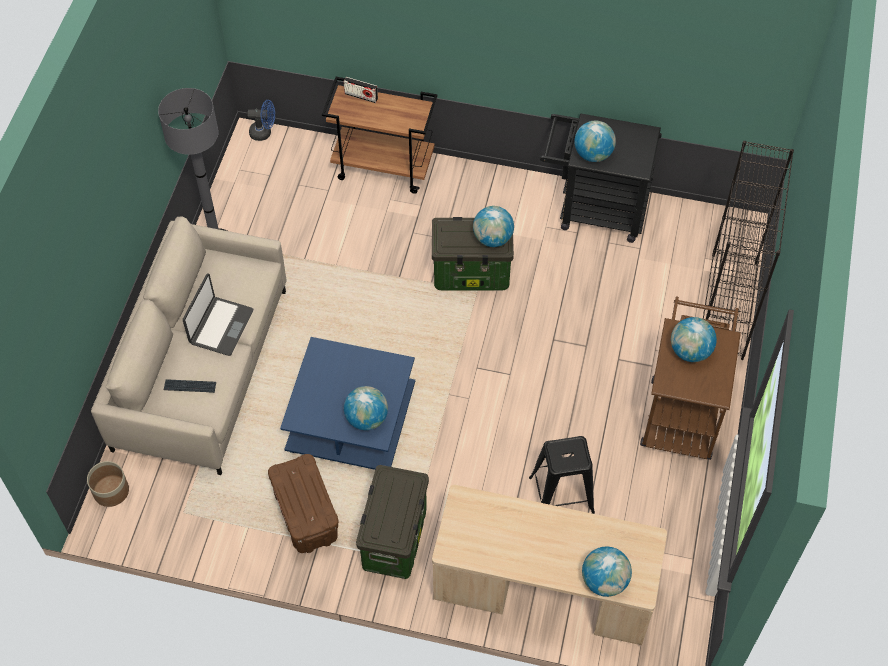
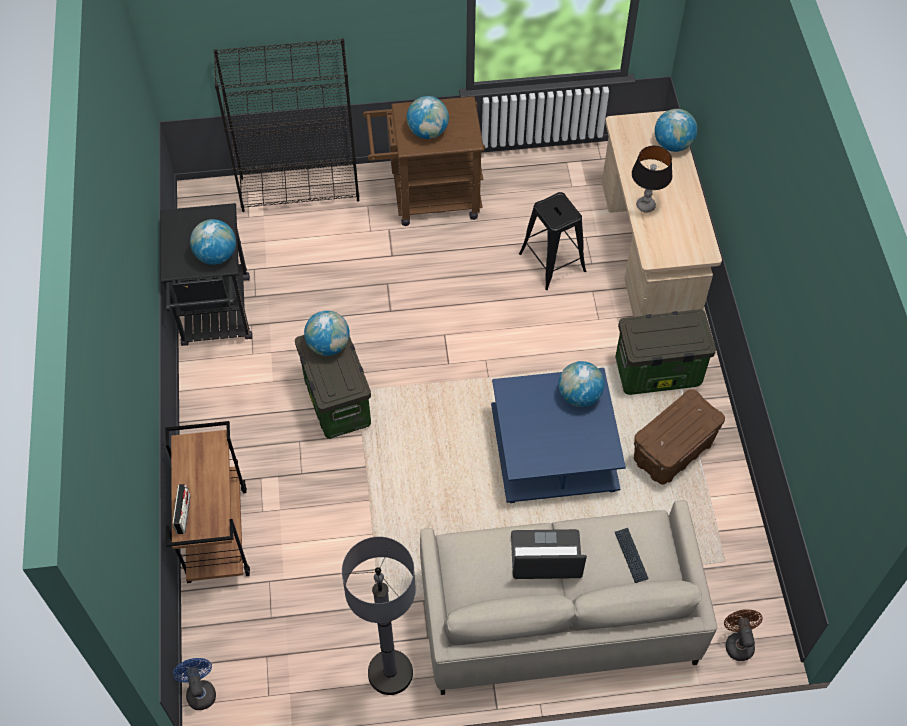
camera: 110 degrees left, 0 degrees up
(111, 491) = (738, 642): planter -> brown fan
(529, 519) = (646, 206): none -> table lamp

